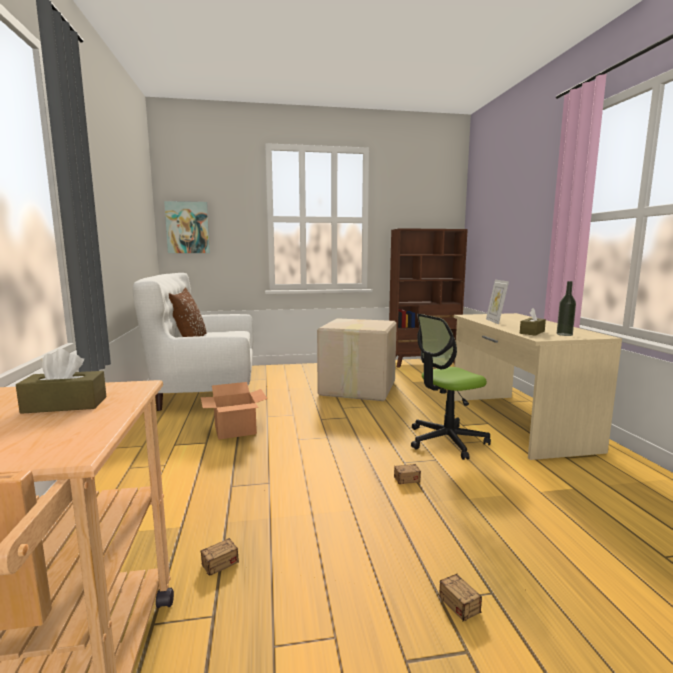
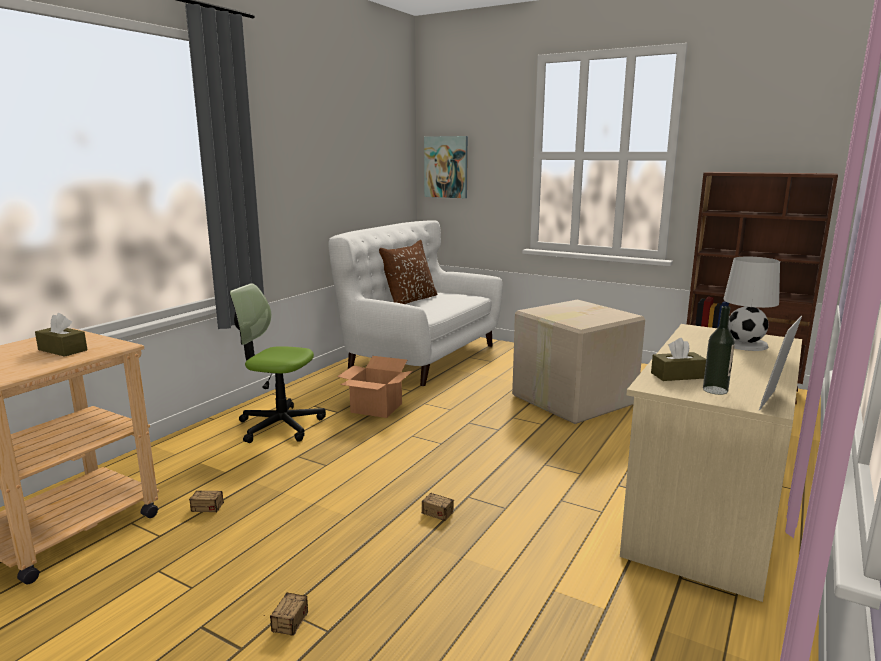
camera: 40 degrees right, 5 degrees up
(446, 441) = (558, 494): office chair -> office chair (280, 425)
(495, 321) = (696, 347): picture frame -> picture frame (774, 401)
(507, 318) = (744, 344): none -> white table lamp

